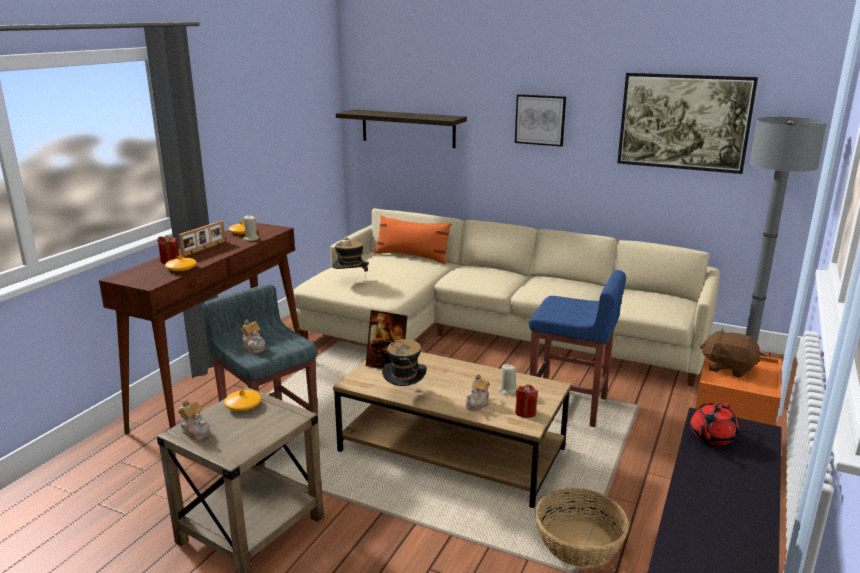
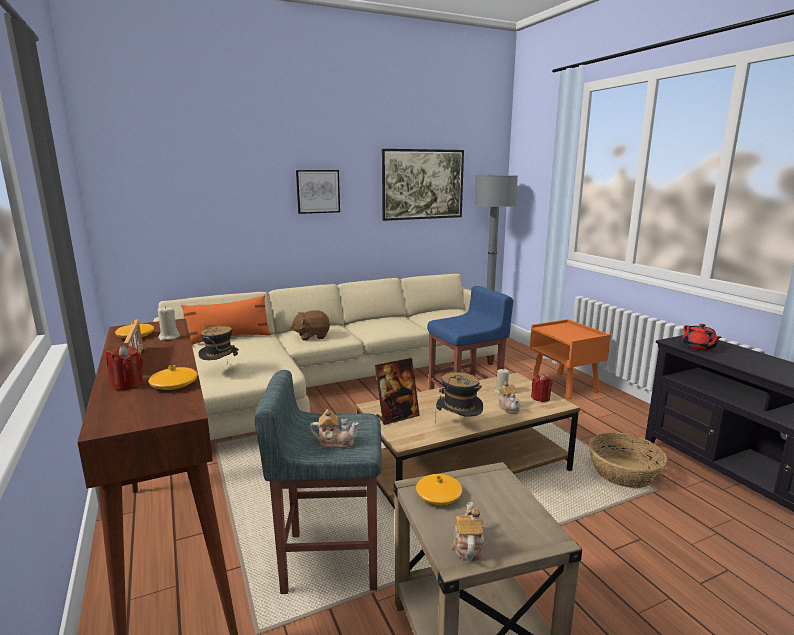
camera: 50 degrees left, 5 degrees down
(196, 431) = (467, 546): teapot -> teapot turned 75 degrees counterclockwise
(408, 128) = (180, 212): shelf -> none
(728, 368) = (560, 331): brown plush toy -> brown plush toy (312, 336)

